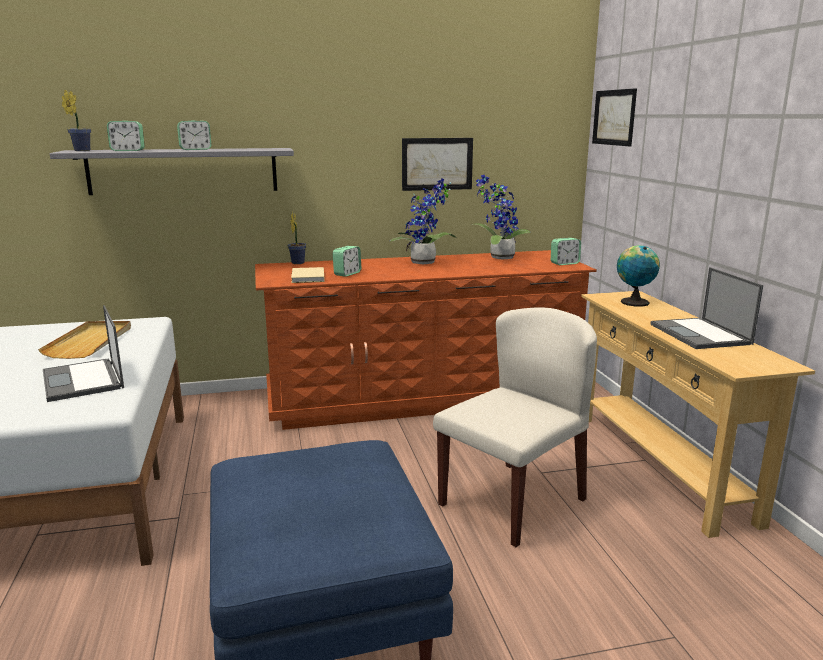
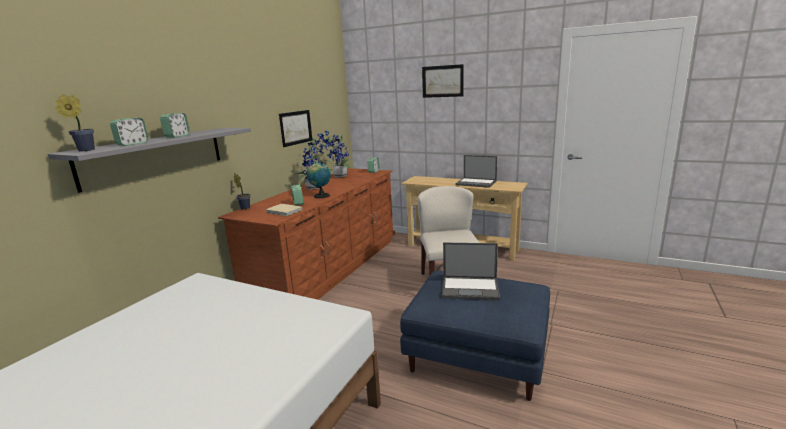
camera: 50 degrees left, 0 degrees up
(83, 380) = (279, 316): laptop -> laptop (471, 288)
(90, 342) = (197, 305): beige tray -> none
(614, 117) = (370, 93): picture -> picture (442, 81)
(633, 302) = (426, 180): globe -> globe (320, 196)

